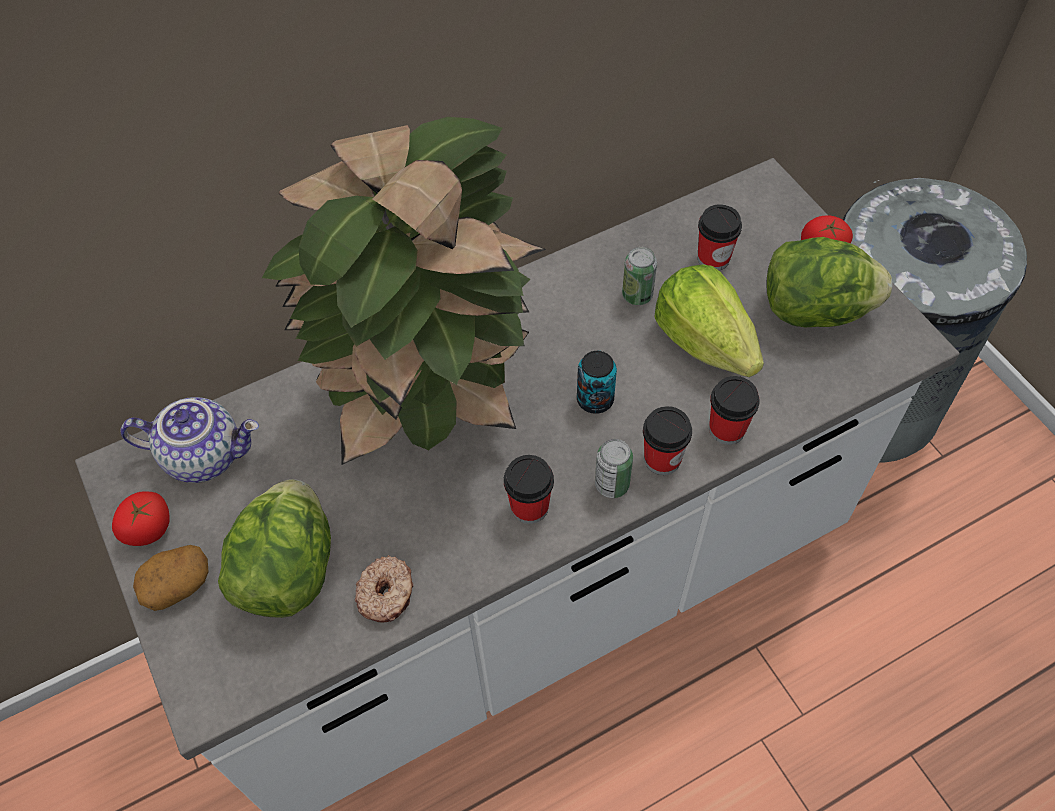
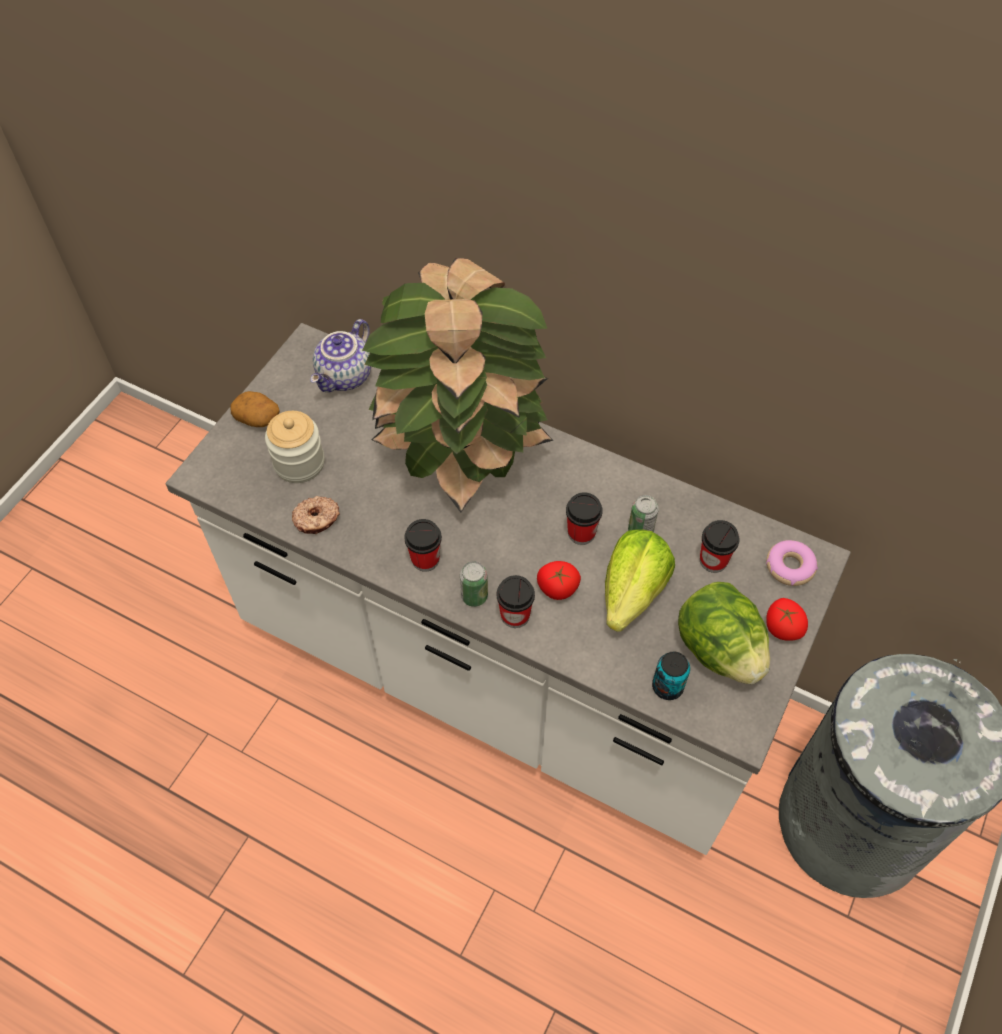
camera: 55 degrees right, 0 degrees up
(148, 530) = (281, 383): tomato -> tomato (557, 588)
(205, 454) = (346, 377): teapot -> teapot turned 60 degrees clockwise
(288, 571) = (299, 463): lettuce -> jar
(595, 400) = (533, 552): can -> can (667, 686)
(727, 429) = (568, 642): cup -> cup (581, 533)
(760, 208) = (789, 567): none -> donut

